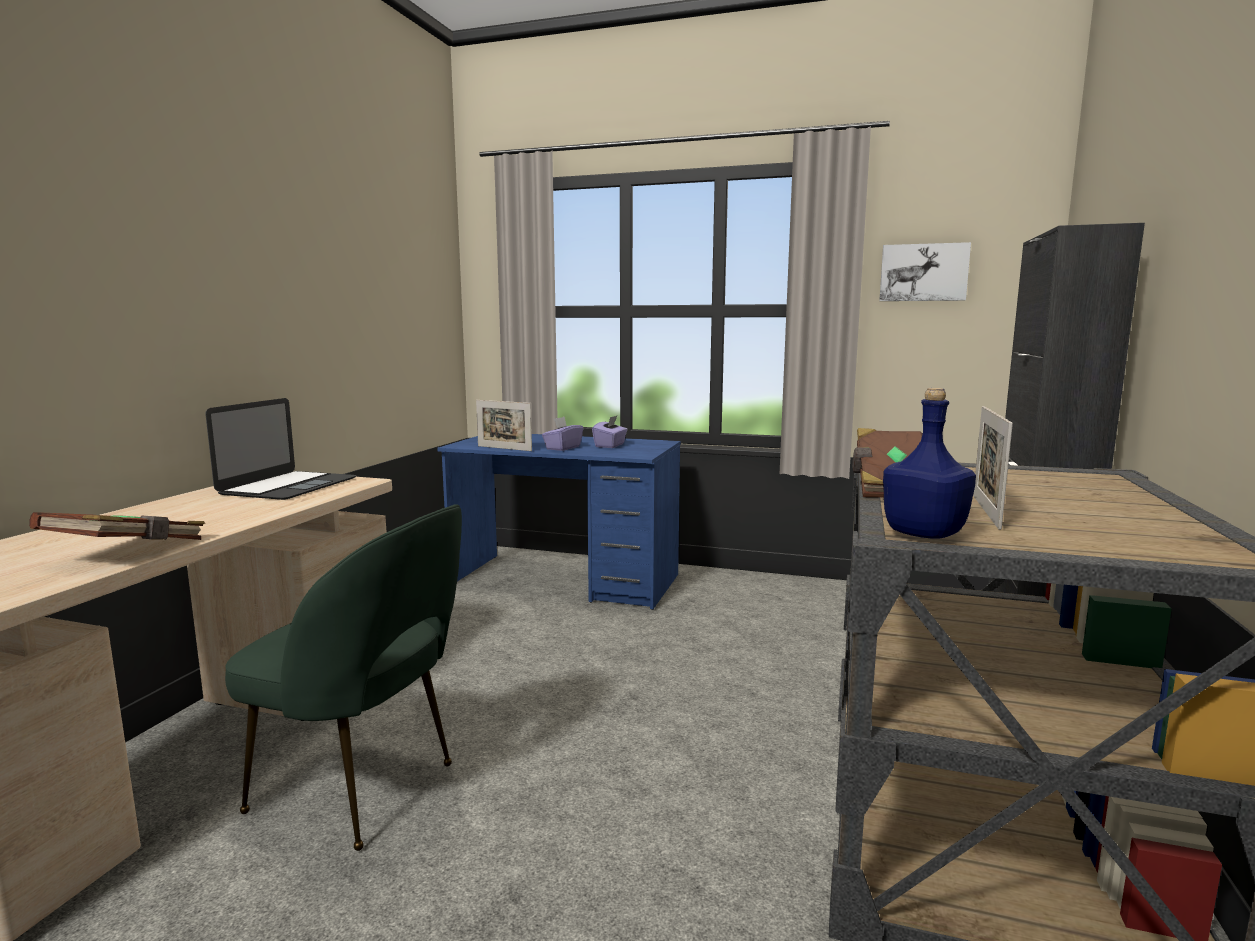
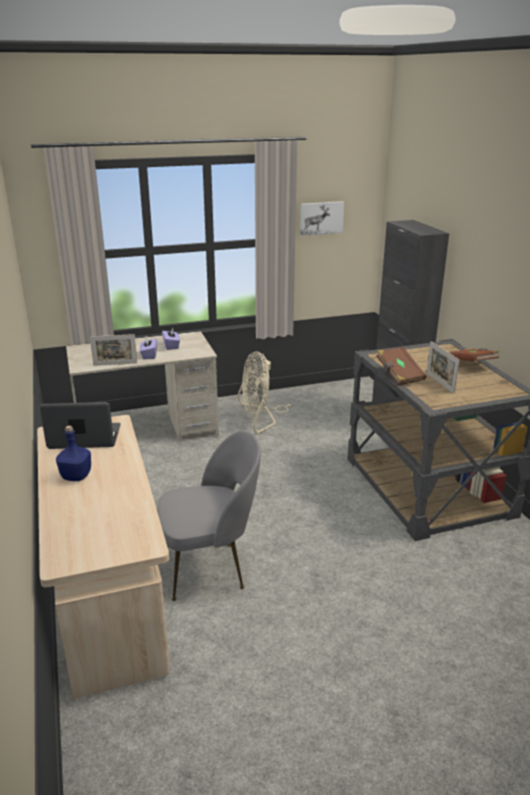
camera: 35 degrees left, 15 degrees up
(128, 552) = (132, 503): brown book -> brown book (471, 364)
(288, 486) = (85, 437): laptop -> laptop turned 75 degrees counterclockwise
(365, 792) = (211, 570): green chair -> grey chair
(565, 581) = (147, 431): blue desk -> beige desk
(752, 604) = (261, 416): none -> beige fan
(924, 533) = (440, 403): blue bottle -> blue bottle (76, 476)

